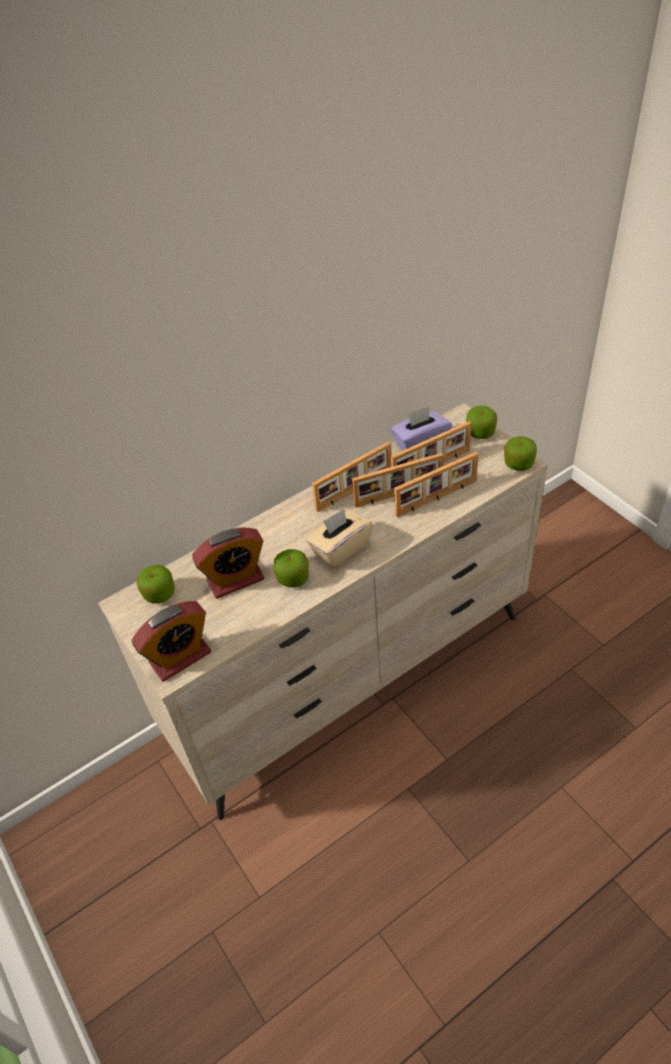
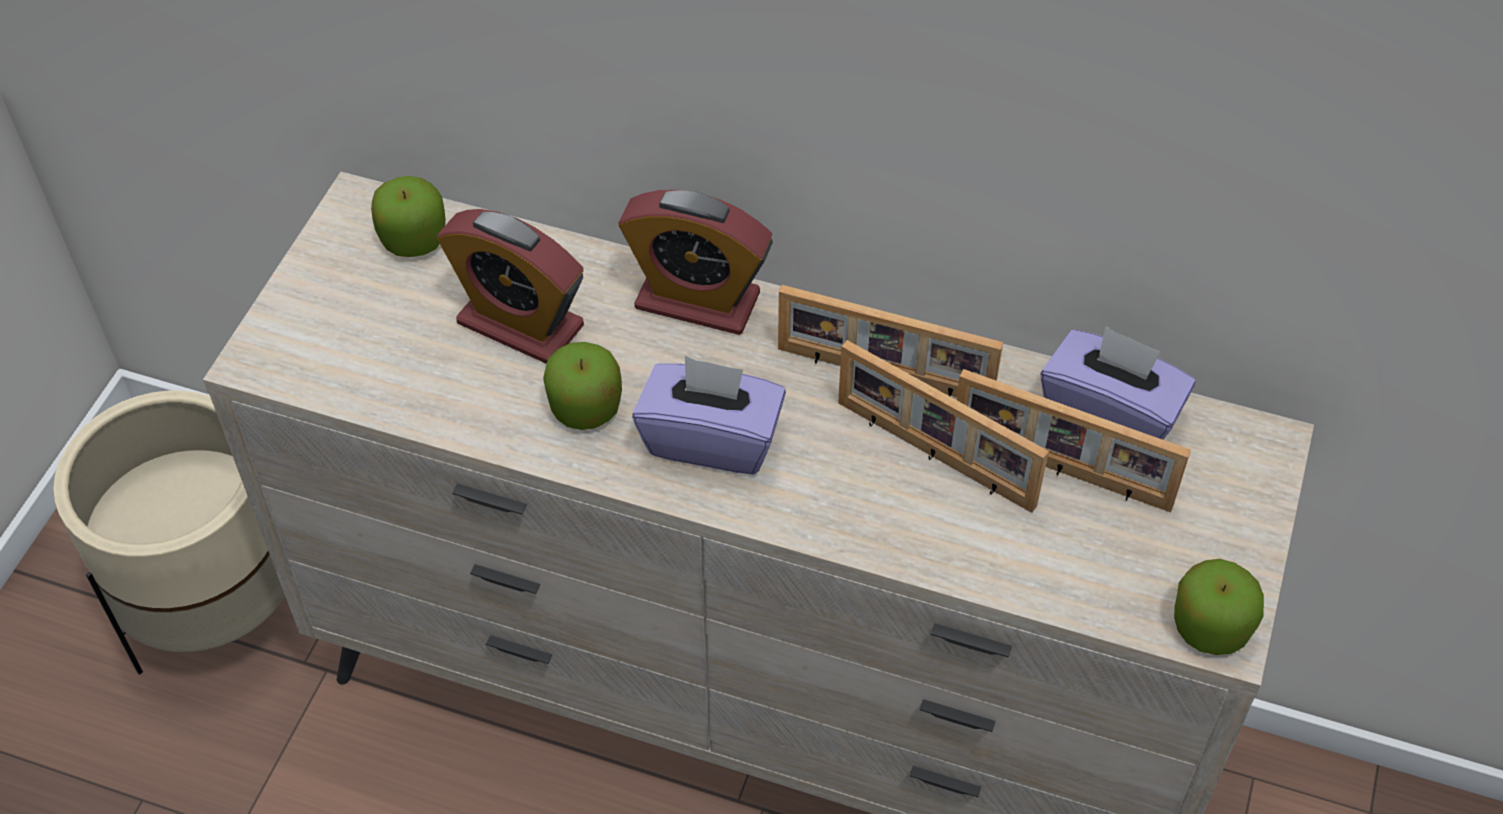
camera: 50 degrees right, 5 degrees up
(146, 851) = (219, 612): none -> beige planter
(180, 657) = (300, 351): alarm clock -> alarm clock (697, 301)
(340, 549) = (711, 439): beige tissue box -> purple tissue box
(437, 498) = (976, 527): picture frame -> none
(480, 433) = (1244, 504): apple -> none

